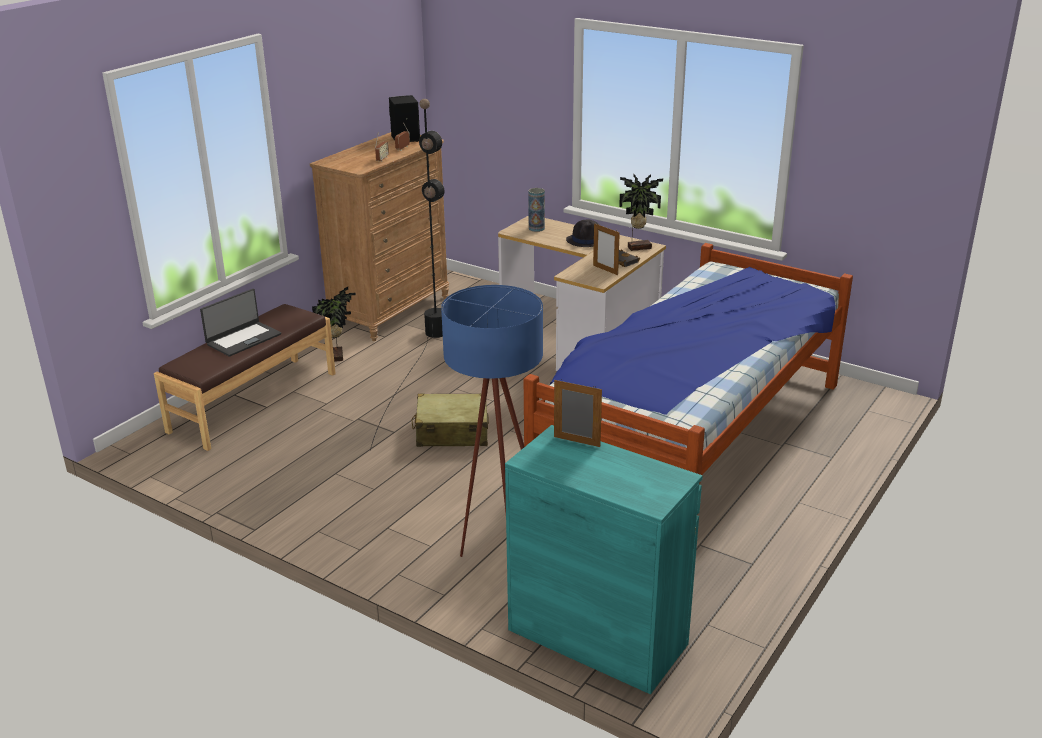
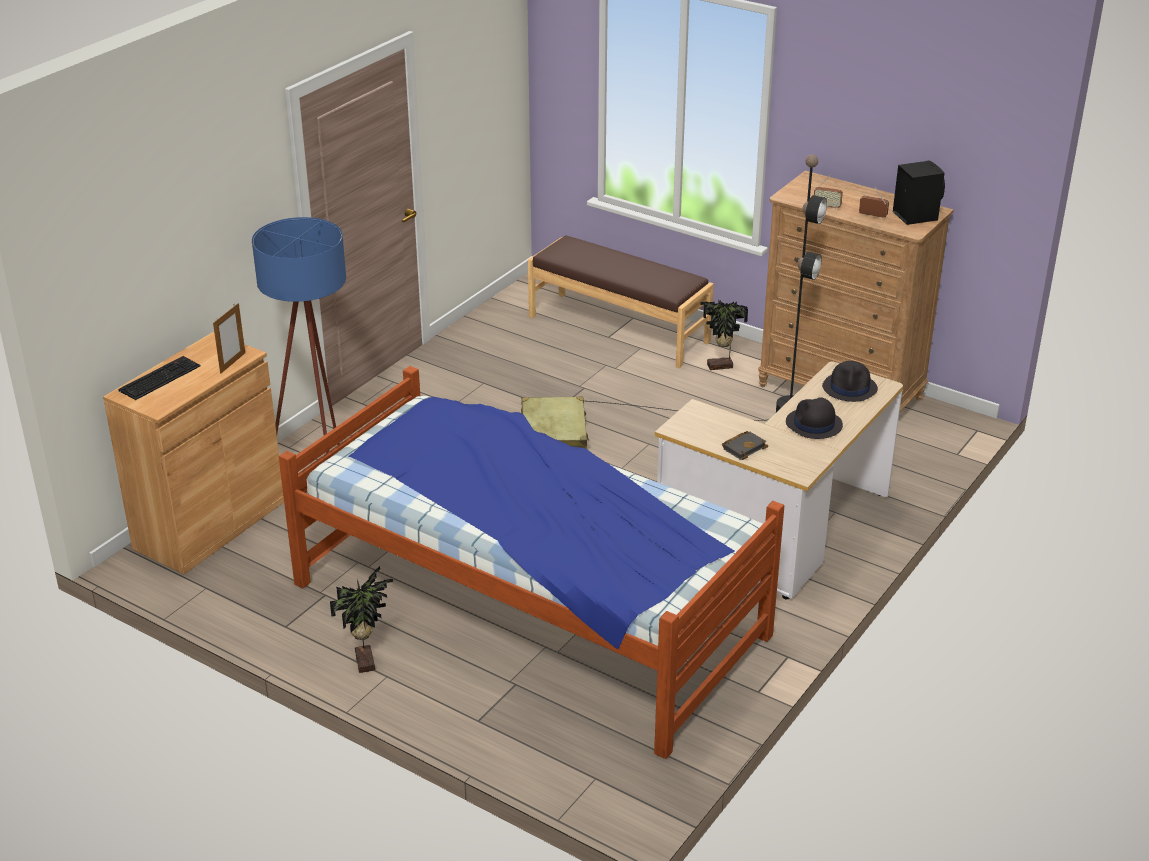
camera: 90 degrees right, 5 degrees up
(243, 339) = (619, 265): laptop -> none
(536, 228) = (850, 388): vase -> black hat
(597, 637) = (210, 525): turquoise cabinet -> brown cabinet
(605, 270) = (713, 434): picture frame -> none
(614, 485) = (159, 377): none -> keyboard
(638, 247) = (795, 463): potted plant -> potted plant (367, 661)

